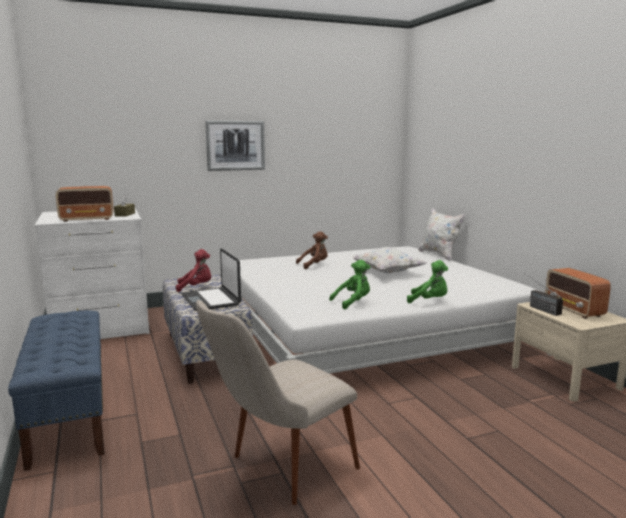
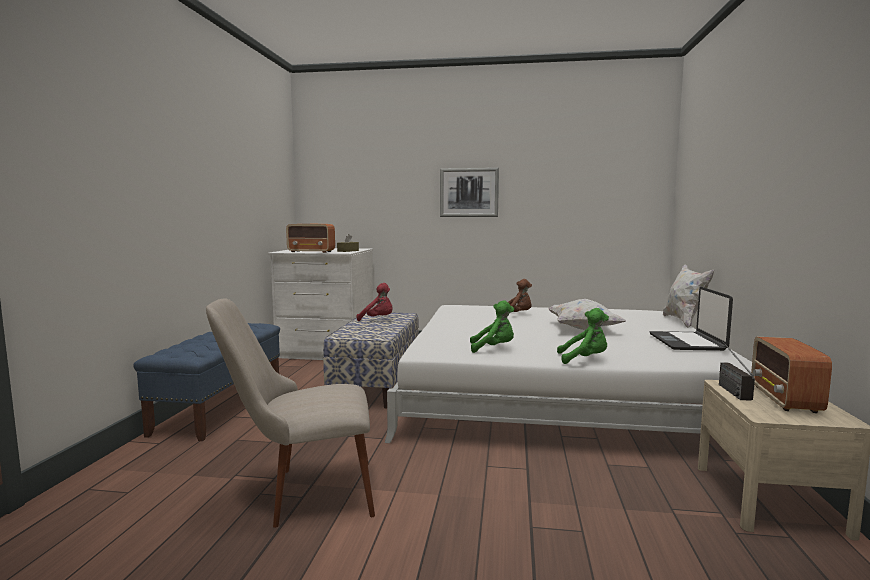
camera: 30 degrees right, 5 degrees down
(211, 300) = (371, 330): laptop -> laptop (687, 342)
(429, 301) = (584, 359): green plush toy -> green plush toy turned 45 degrees counterclockwise

